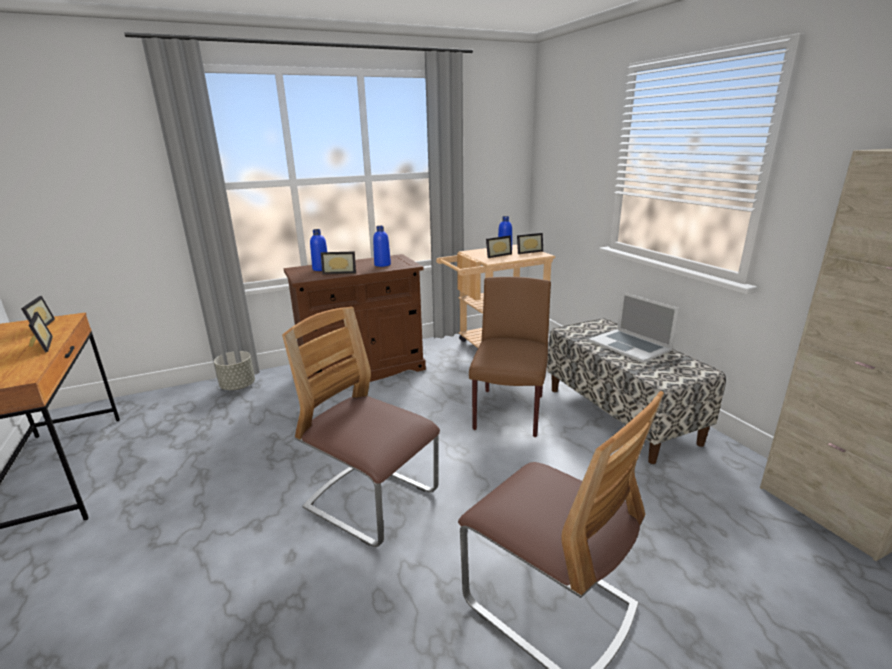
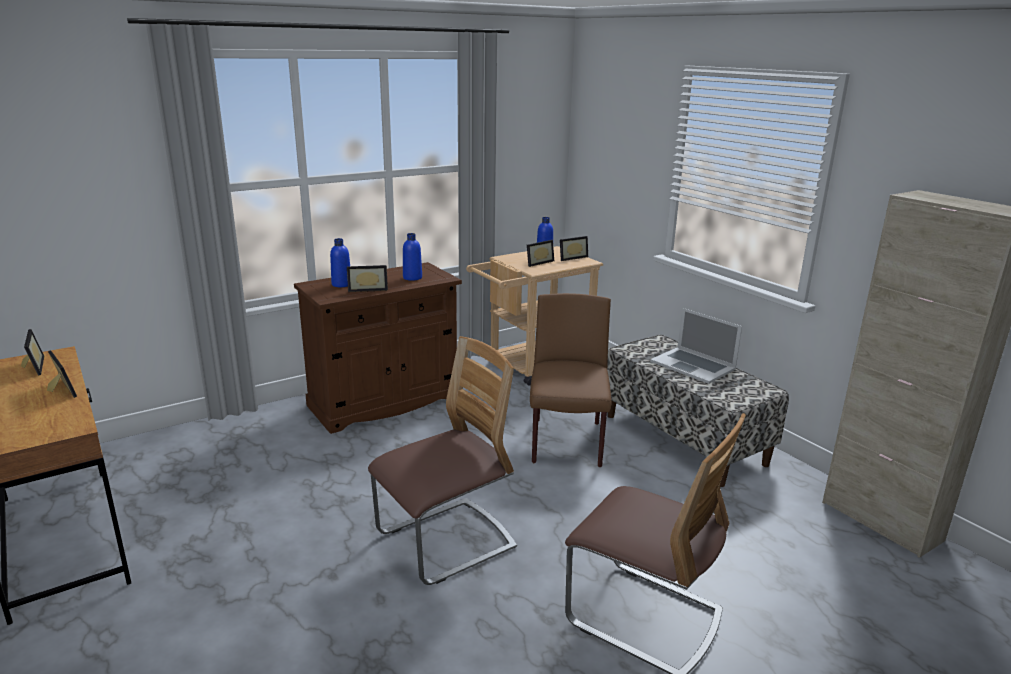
camera: 10 degrees left, 0 degrees up
(238, 386) = (236, 427): grey planter -> none
(372, 501) = (446, 542): chair -> chair turned 120 degrees clockwise

